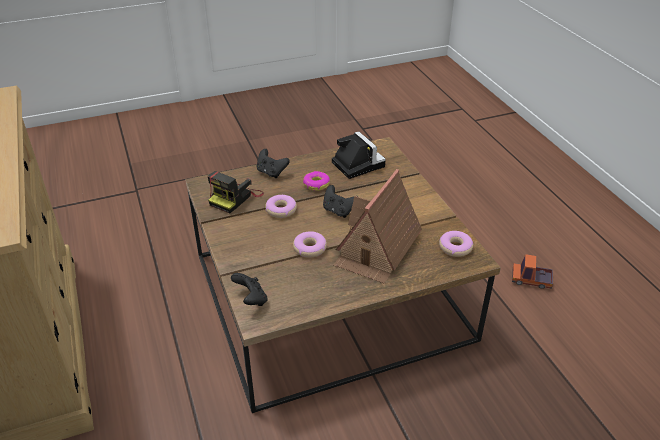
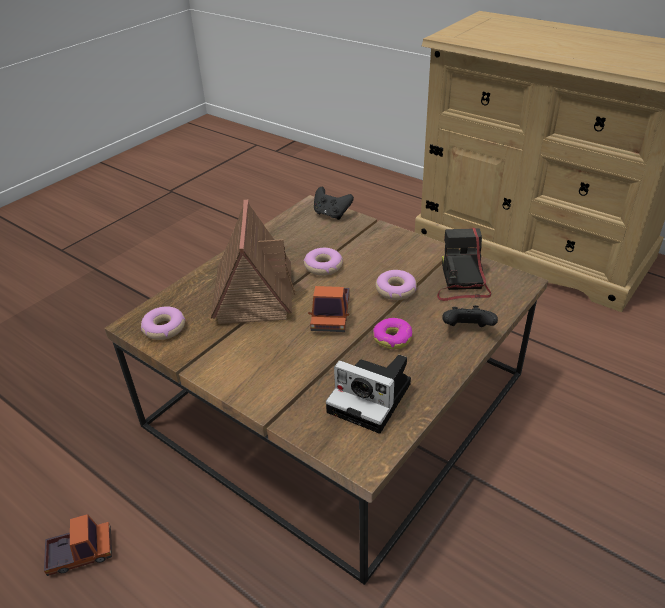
camera: 150 degrees right, 0 degrees up
(339, 211) = (330, 316): black game controller -> toy truck

